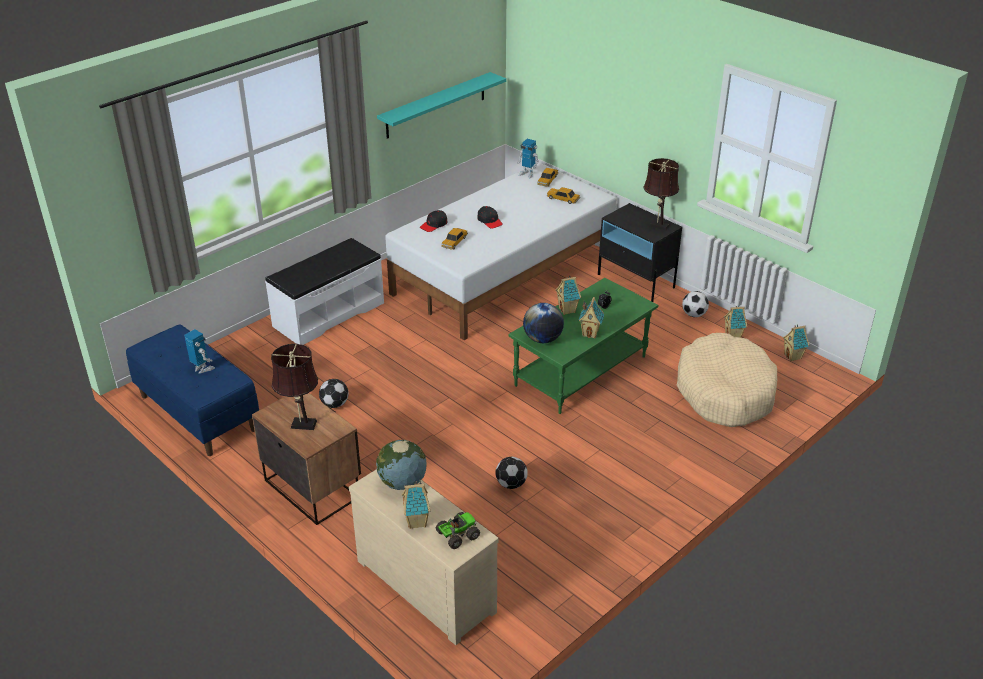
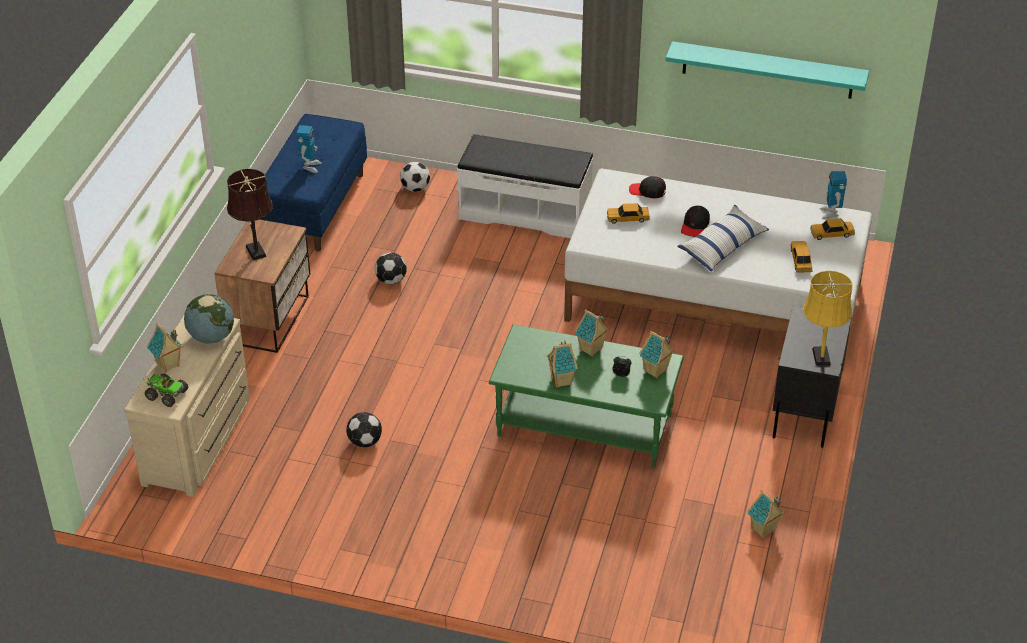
camera: 60 degrees right, 5 degrees up
(521, 219) = (722, 246): none -> pillow
(542, 339) = (522, 351): globe -> none
(657, 225) = (821, 355): brown table lamp -> yellow table lamp
(694, 314) = (779, 482): football -> football (415, 188)
(724, 391) = (644, 554): beige dog bed -> none
(793, 357) = (769, 596): toy house -> toy house (655, 371)

